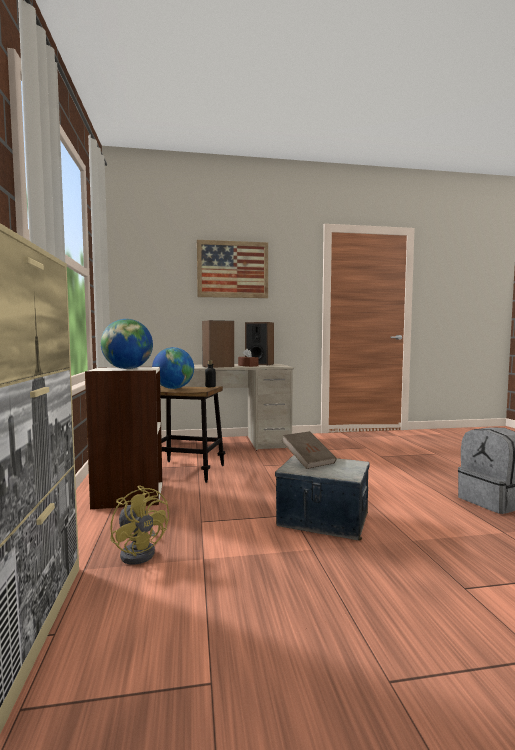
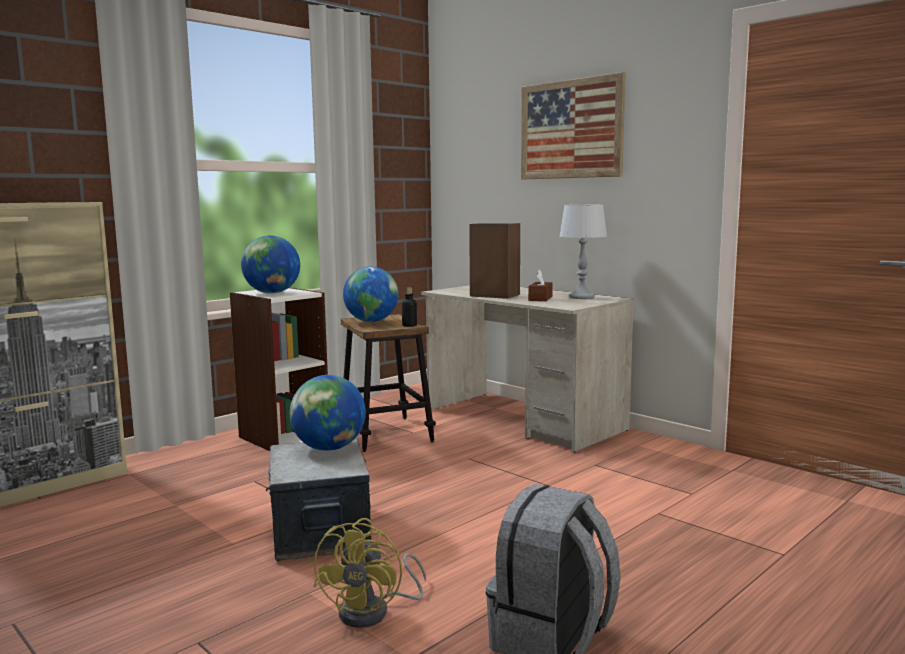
camera: 55 degrees right, 5 degrees up
(140, 552) = (171, 480): yellow fan -> yellow fan (374, 611)
(259, 364) = (582, 297): speaker -> grey table lamp
(308, 461) = (329, 448): brown book -> globe

